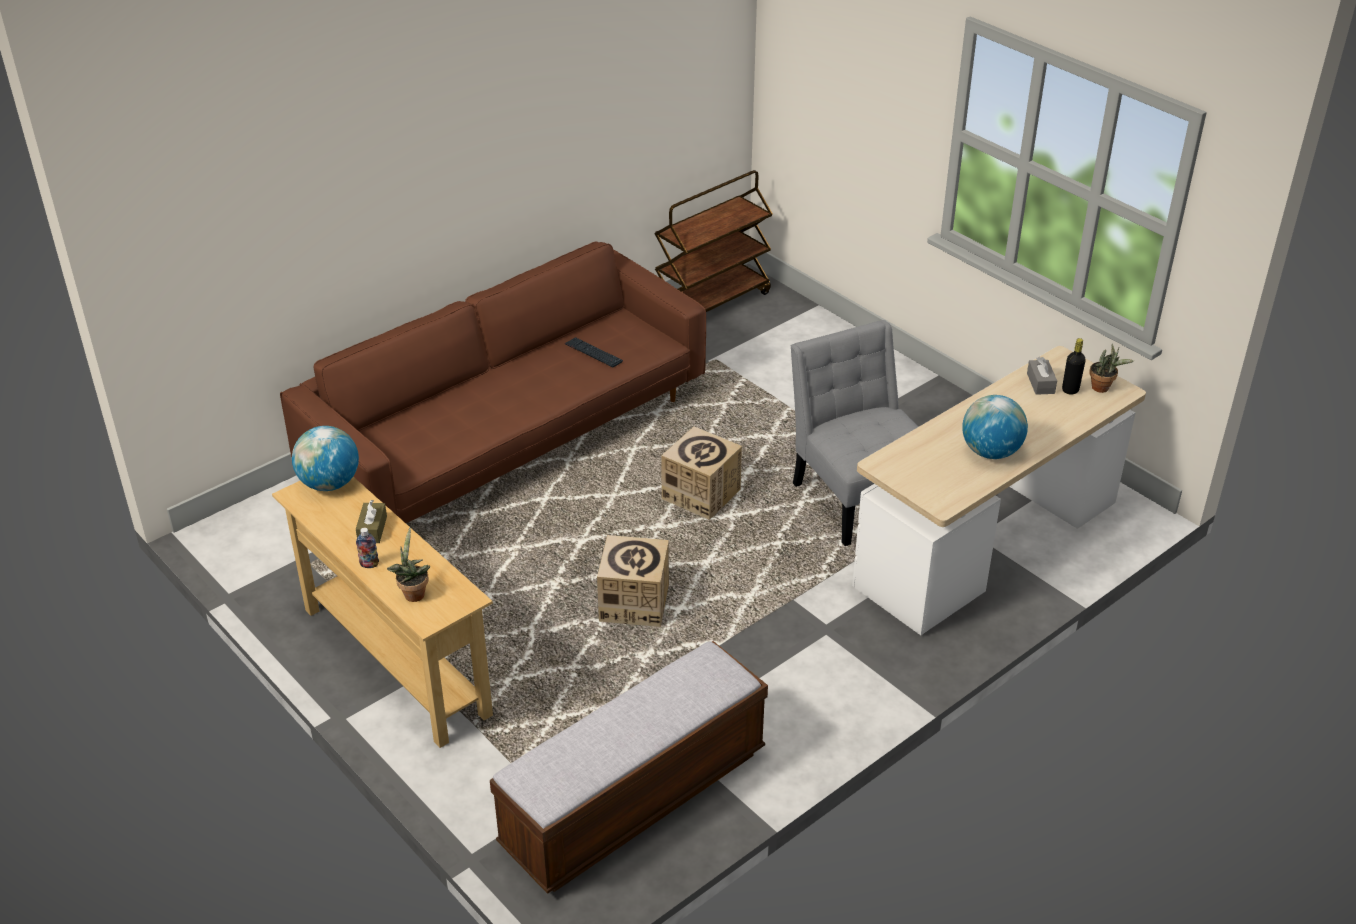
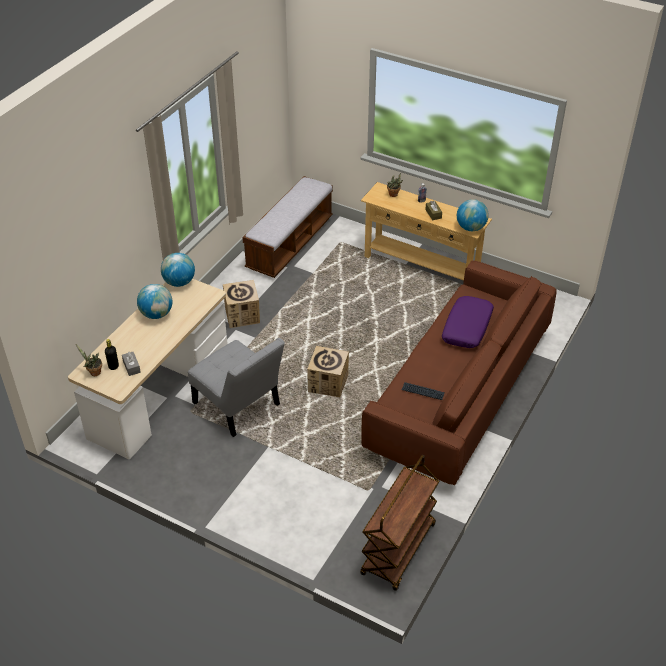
camera: 160 degrees right, 5 degrees up
(455, 418) = (467, 328): none -> purple pillow
(634, 604) = (332, 316): cardboard box -> cardboard box (242, 315)
(940, 499) = (179, 282): none -> globe

